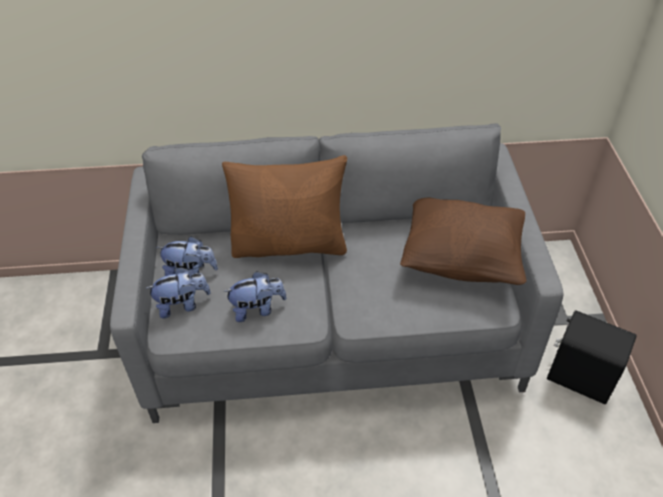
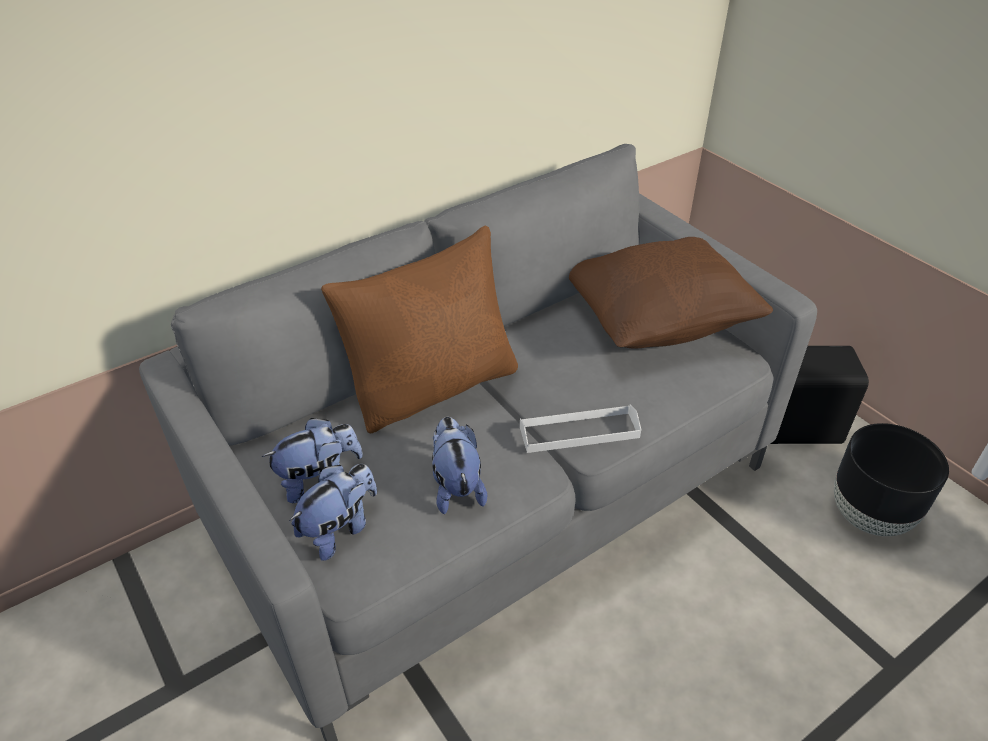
camera: 30 degrees left, 5 degrees down
(257, 309) = (456, 486): plush toy -> plush toy turned 60 degrees counterclockwise
(351, 309) = (579, 432): none -> white tray
(582, 462) = (870, 516): none -> black planter

